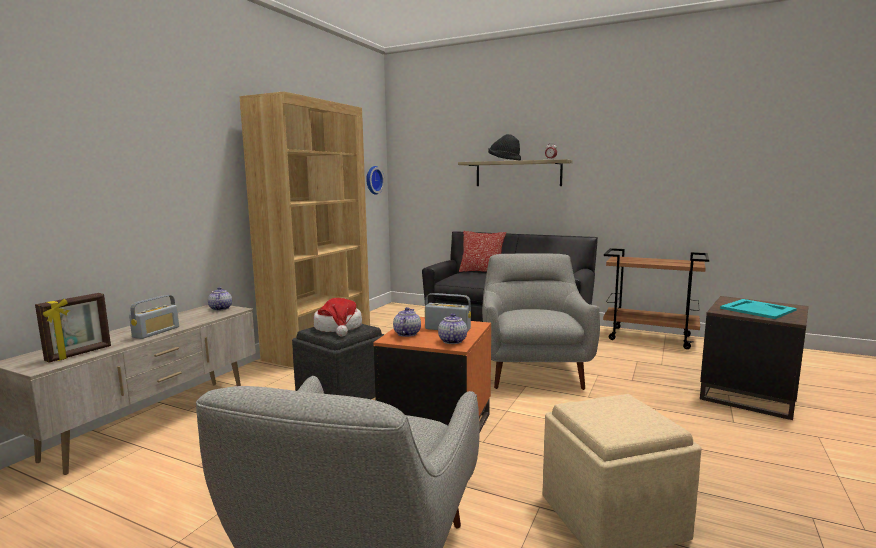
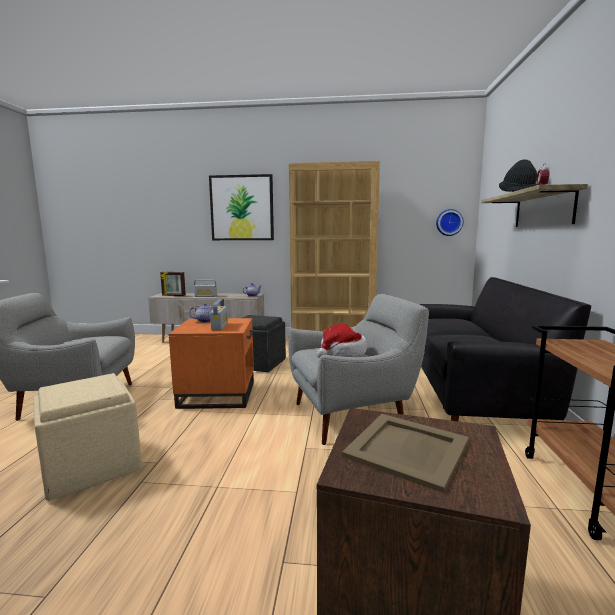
camera: 70 degrees right, 0 degrees up
(160, 152) = (242, 208): none -> picture
(338, 328) = (256, 318): hat -> hat (342, 353)
(451, 341) = (191, 329): teapot -> none
(482, 272) = (475, 323): pillow -> none
(758, 309) = (407, 449): turquoise tray -> beige tray

